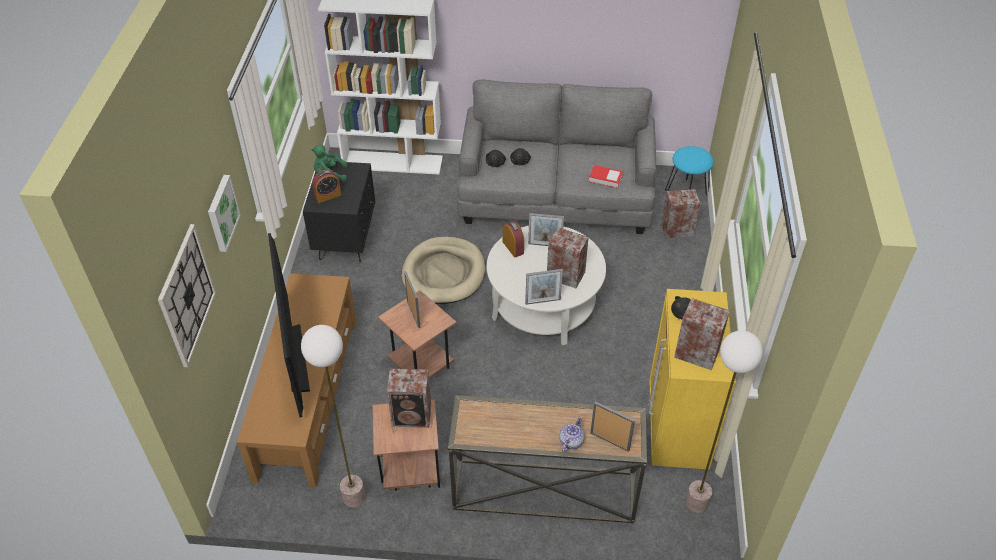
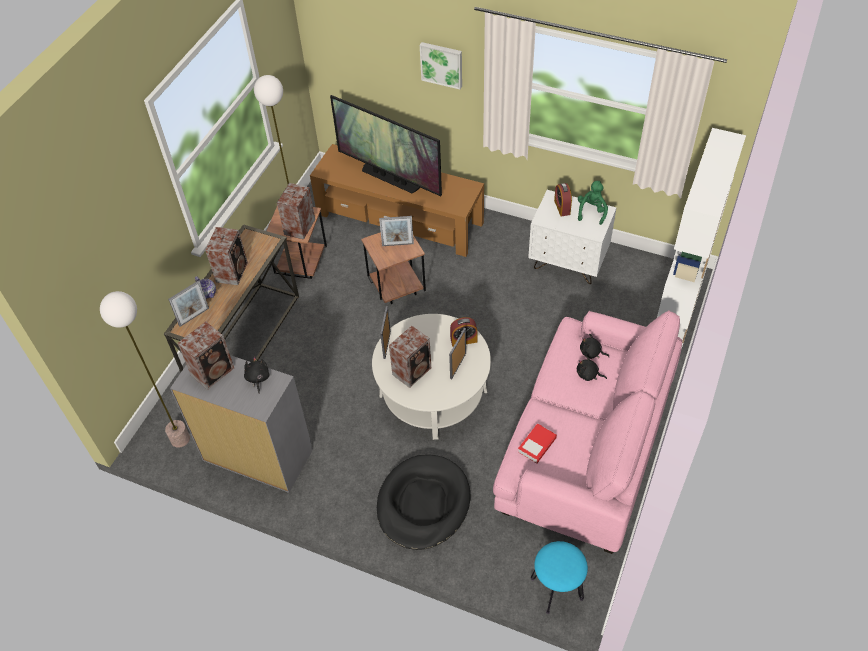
camera: 110 degrees right, 5 degrees up
(187, 295) = (361, 44): wall clock -> none
(296, 359) = (390, 178): television -> television turned 150 degrees counterclockwise
(345, 239) = (568, 263): black nightstand -> white nightstand
(444, 273) = (500, 326): beige dog bed -> none
(555, 197) = (585, 447): grey sofa -> pink sofa
(661, 283) = (423, 504): none -> black dog bed
(676, 229) = (498, 551): speaker -> speaker (232, 271)
(678, 423) = (257, 455): yellow cabinet -> grey cabinet

